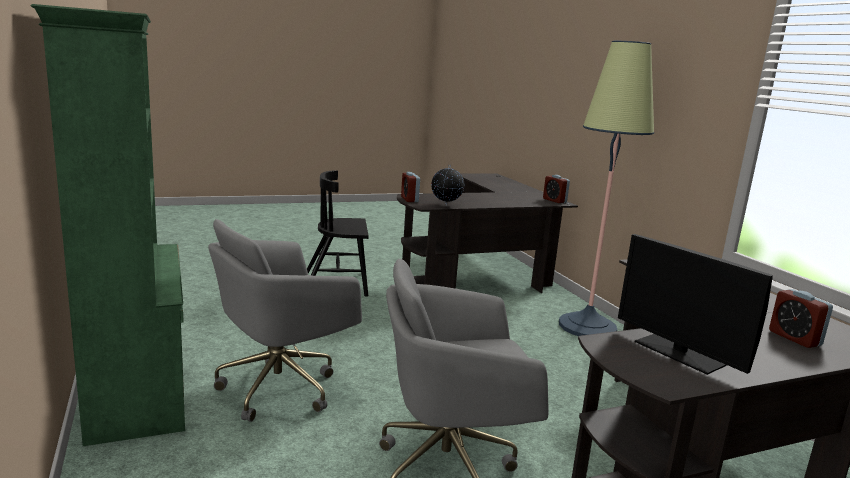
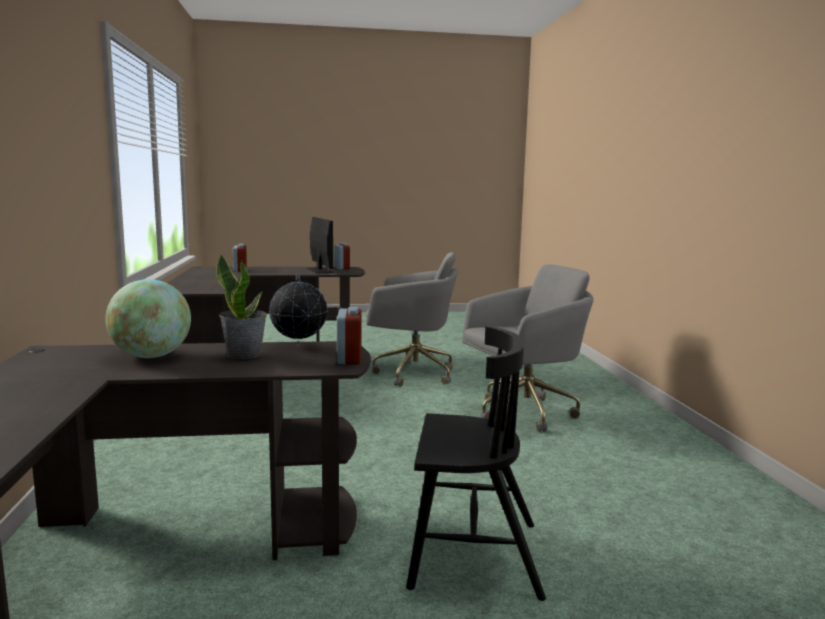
camera: 165 degrees left, 5 degrees down
(136, 391) = (641, 420): green bookcase -> none
(465, 201) = (244, 354): none -> potted plant
(505, 200) = (151, 356): none -> globe
(554, 200) = (45, 353): alarm clock -> alarm clock (342, 268)
(587, 326) = (146, 446): floor lamp -> none

